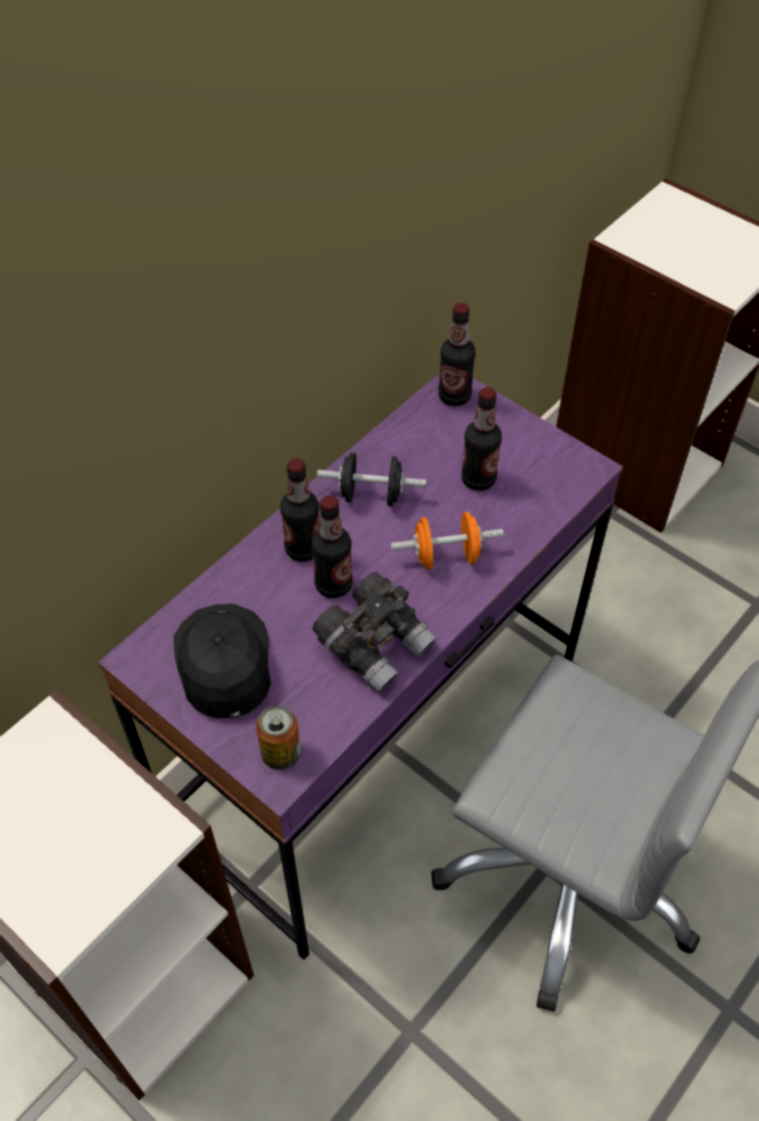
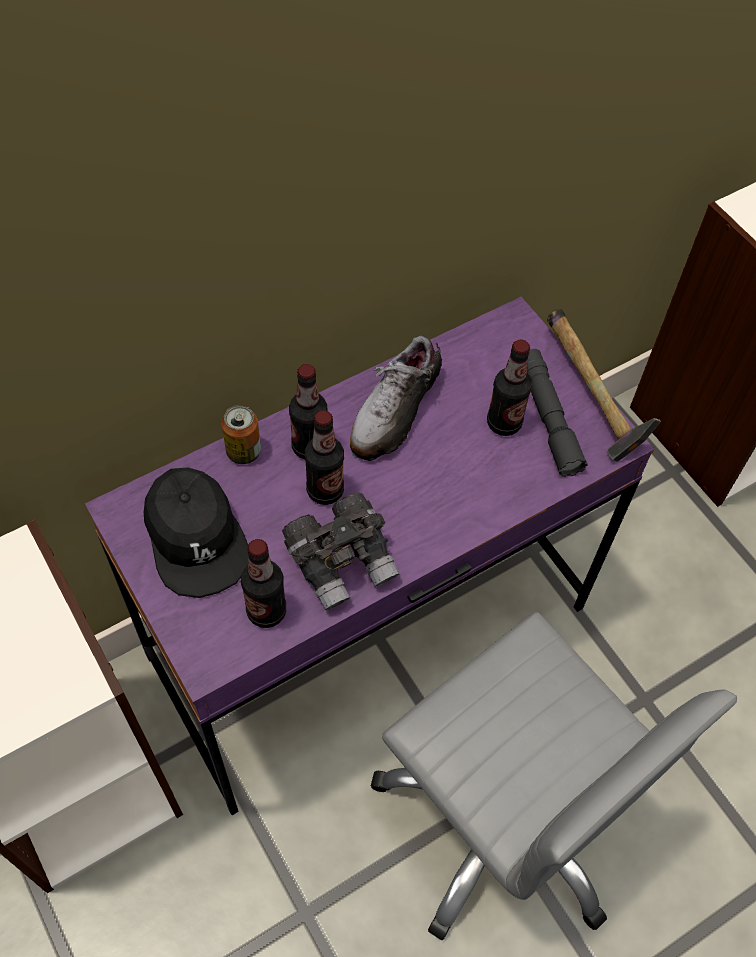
camera: 15 degrees right, 5 degrees up
(223, 663) = (195, 538): black cap -> black cap turned 150 degrees clockwise
(281, 753) = (216, 641): can -> can (243, 451)
(371, 495) = (394, 411): black dumbbell -> shoe
(446, 556) = (443, 492): orange dumbbell -> none
(454, 396) = (513, 331): bottle -> bottle (266, 611)
(517, 464) = (548, 418): none -> grey flashlight
(547, 435) = (590, 395): none -> hammer

